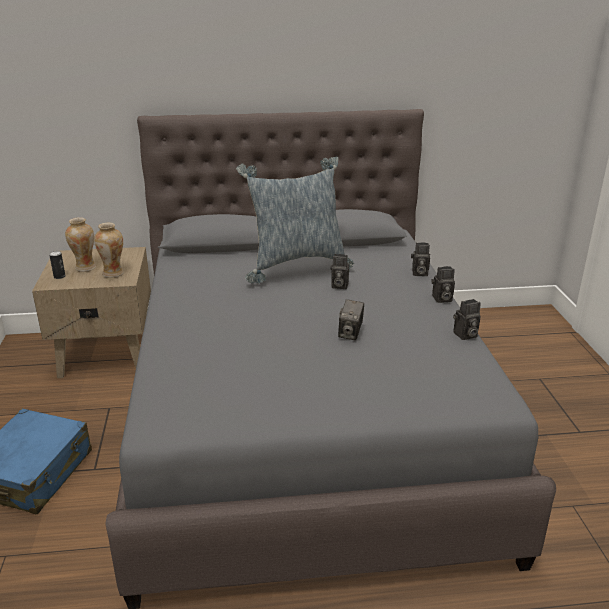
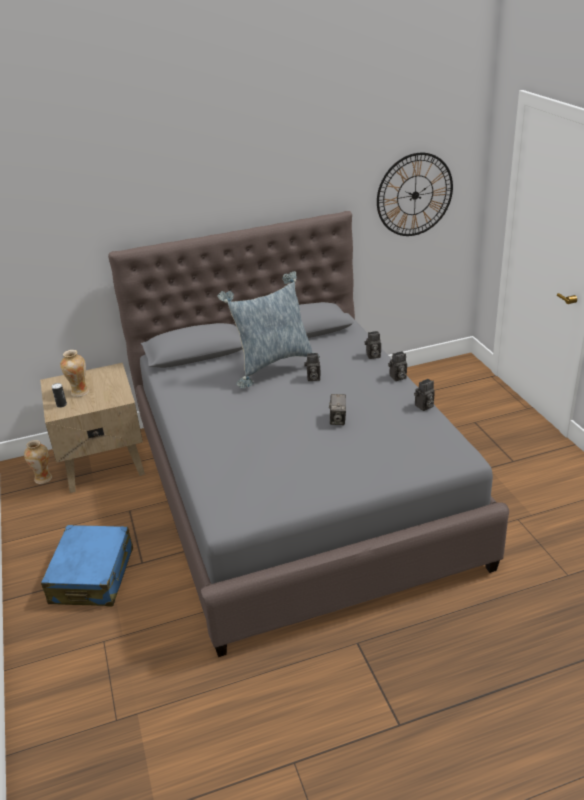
camera: 10 degrees left, 5 degrees up
(113, 273) = (108, 394): vase -> vase (43, 478)
(503, 104) = (415, 195): none -> wall clock

